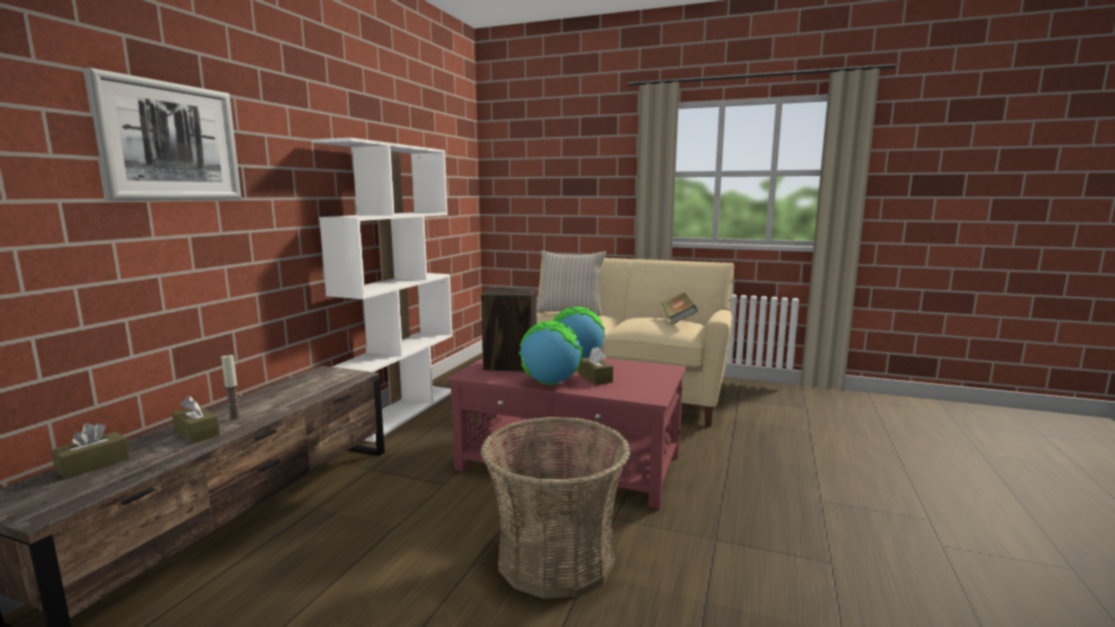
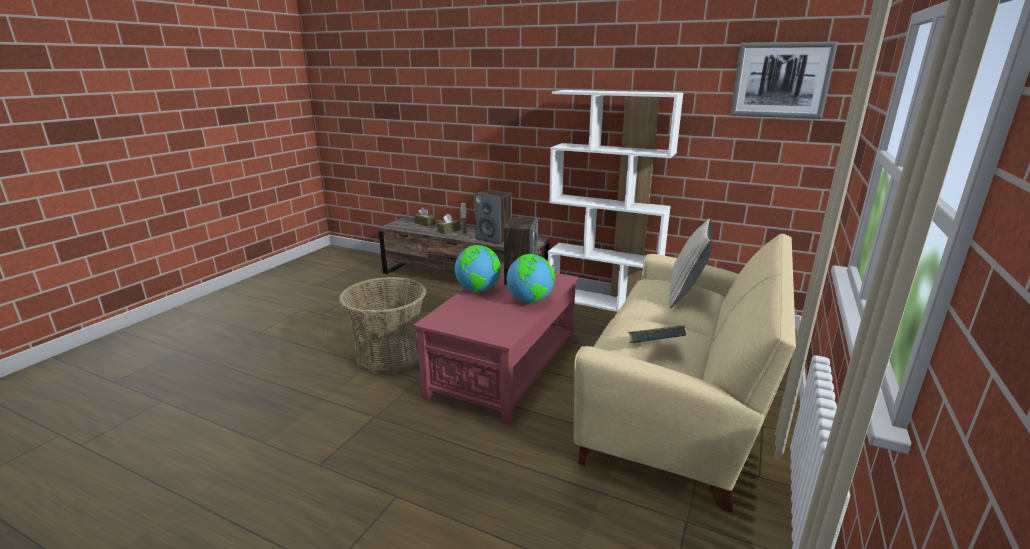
camera: 95 degrees right, 10 degrees up
(171, 142) = (482, 97): picture -> picture (781, 80)
(296, 395) = (494, 239): none -> speaker
(595, 378) = (484, 305): brown tissue box -> none

